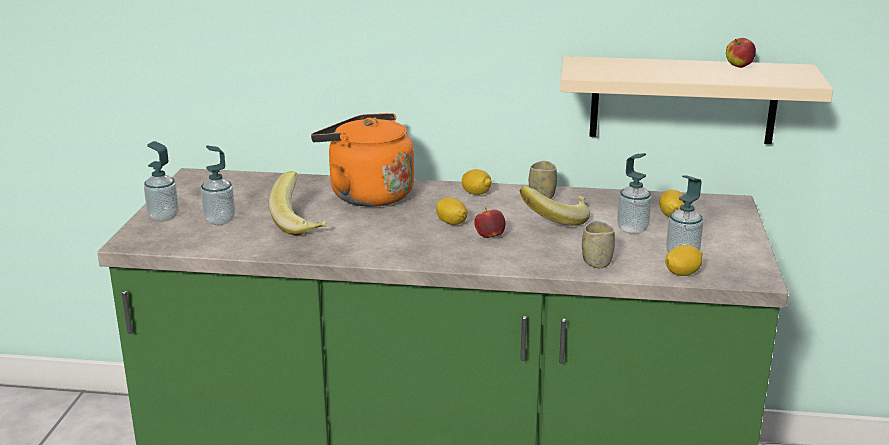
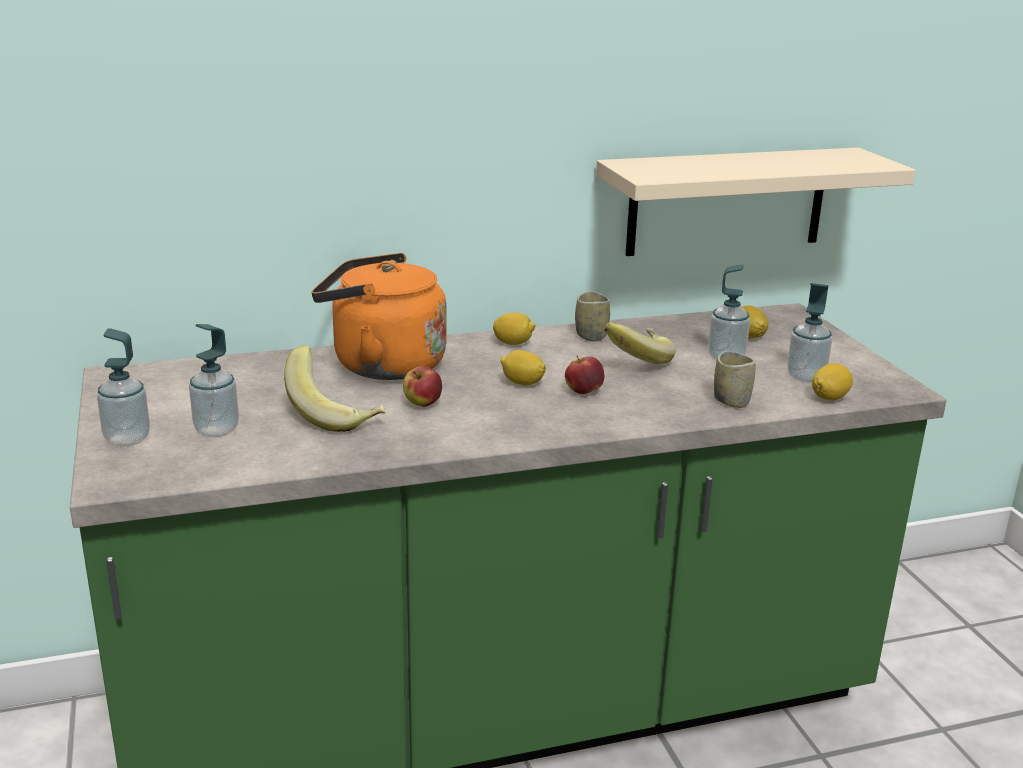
camera: 25 degrees left, 0 degrees up
(738, 66) = (794, 155): apple -> apple (422, 404)

